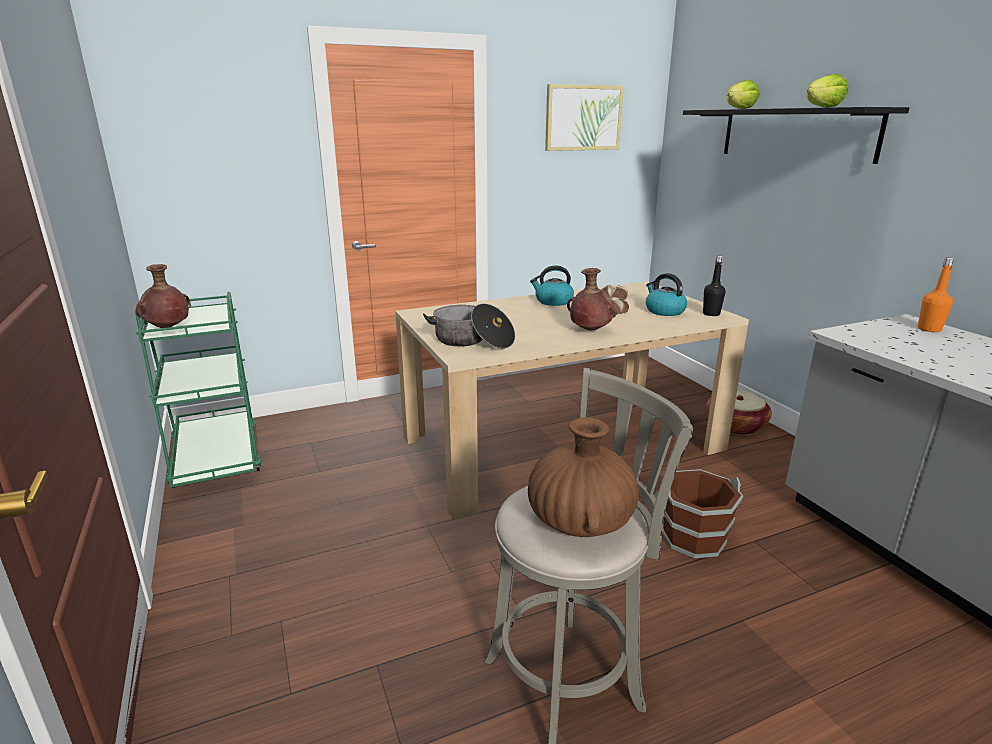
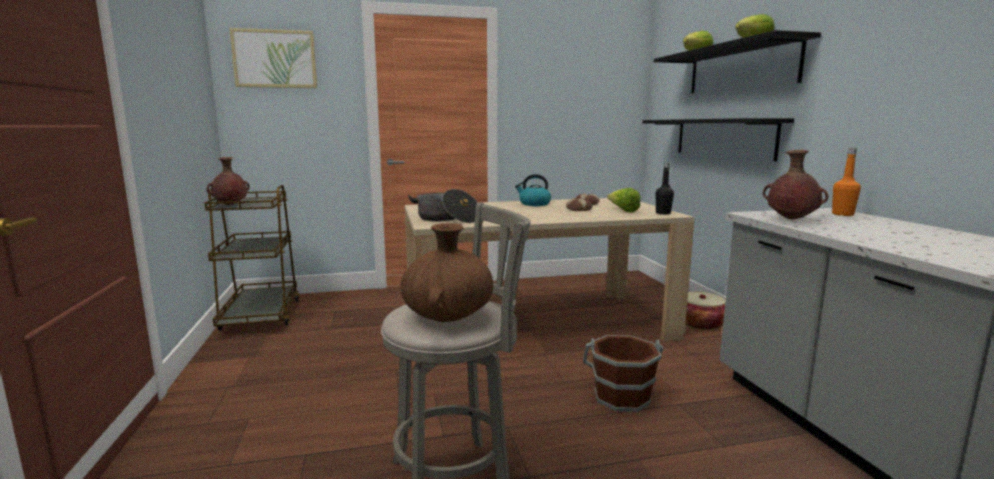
camera: 10 degrees right, 10 degrees down
(216, 458) = (261, 315): green cart -> brown cart
(583, 118) = (578, 71): picture -> picture (275, 59)
(589, 330) = (547, 218): brown vase -> brown vase (790, 219)
(664, 311) = (623, 211): kettle -> lettuce
(766, 214) = (723, 138): none -> black shelf

